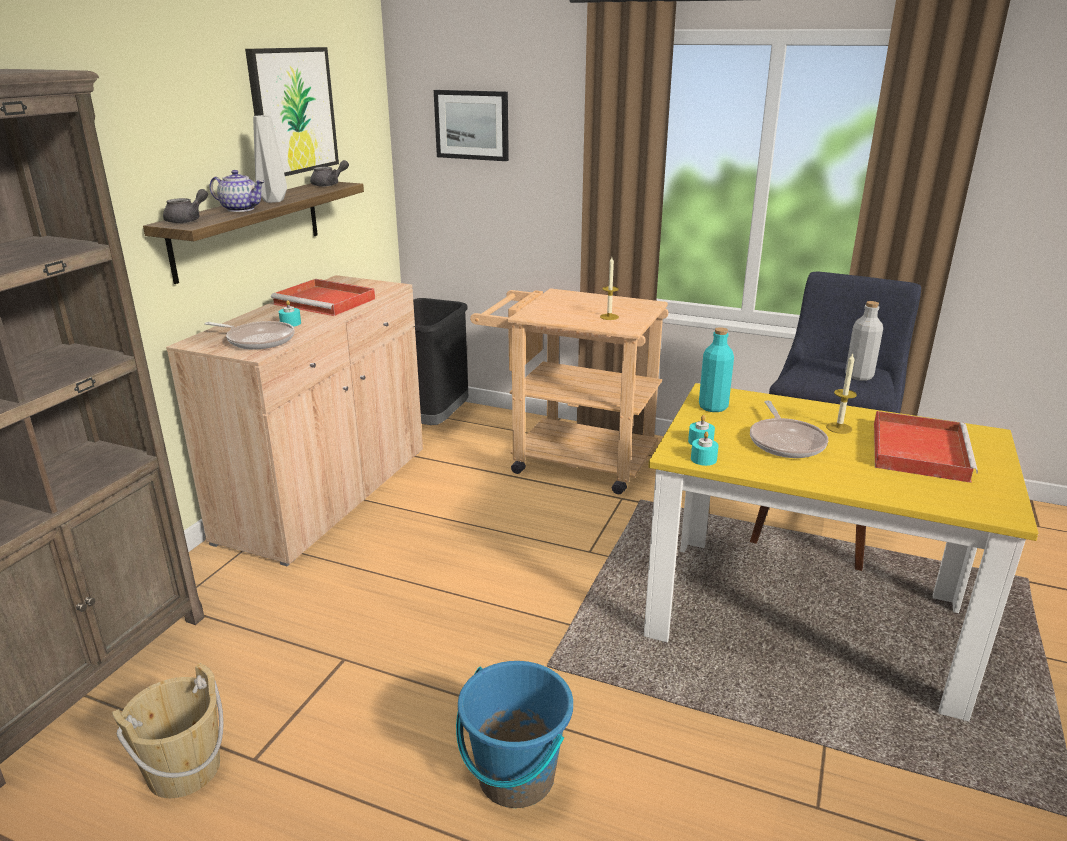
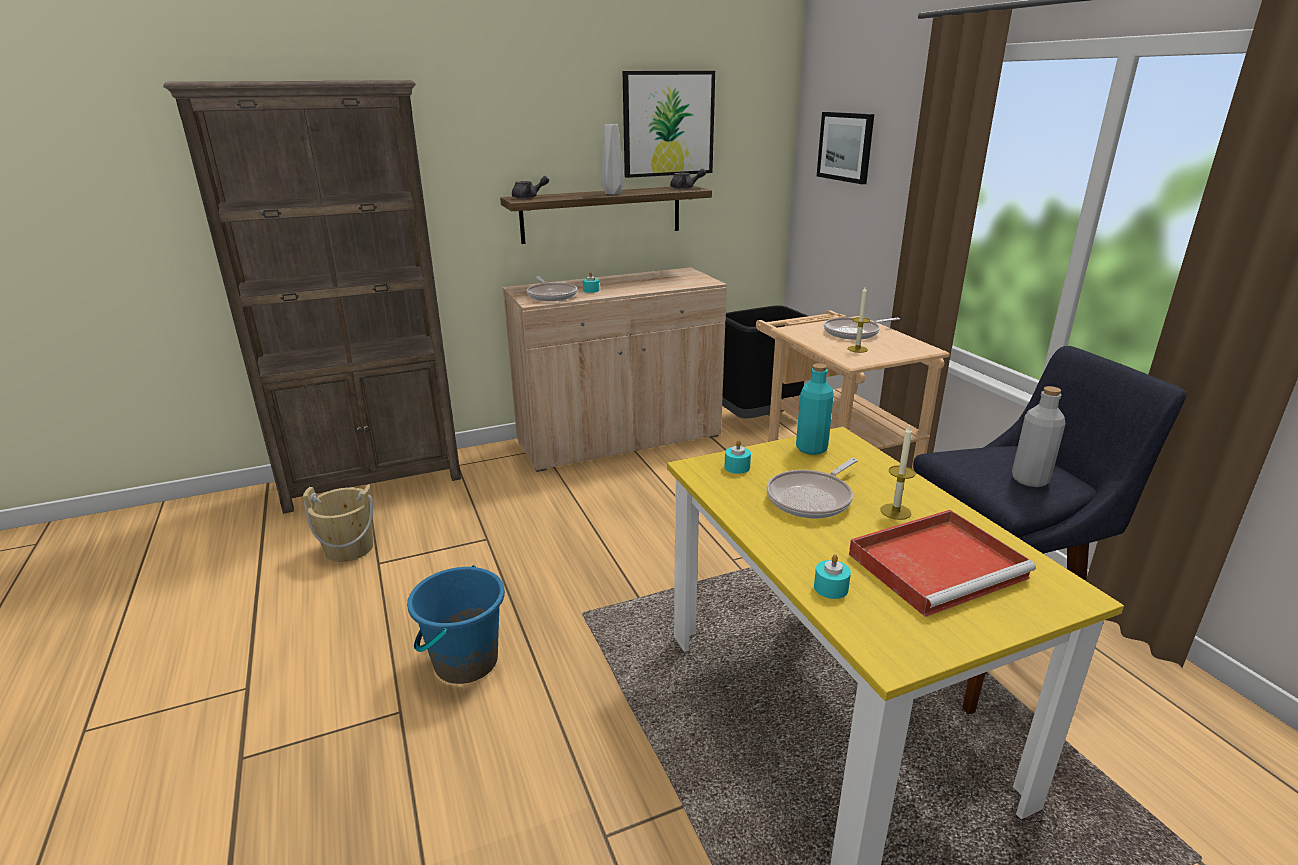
camera: 45 degrees right, 0 degrees up
(240, 209) = (577, 195): teapot -> none
(326, 301) = (643, 282): red tray -> none
(578, 304) = (854, 333): none -> frying pan
(703, 459) = (709, 479): turquoise candle -> turquoise candle (831, 588)

